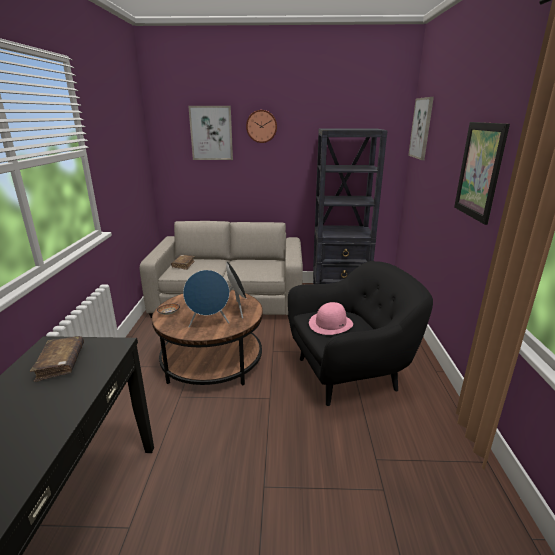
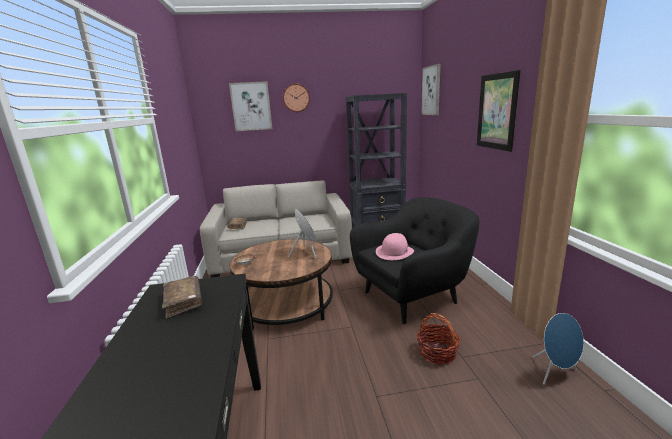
camera: 10 degrees left, 5 degrees down
(209, 323) = (287, 266): blue speaker -> blue speaker (555, 373)
(350, 448) = (437, 353): none -> basket

